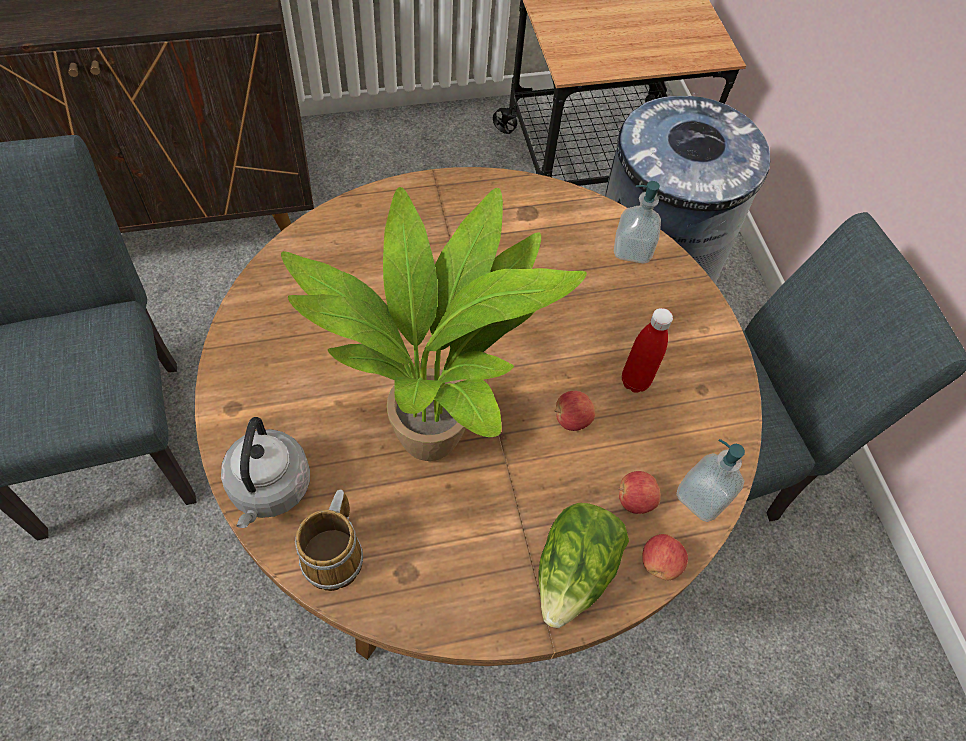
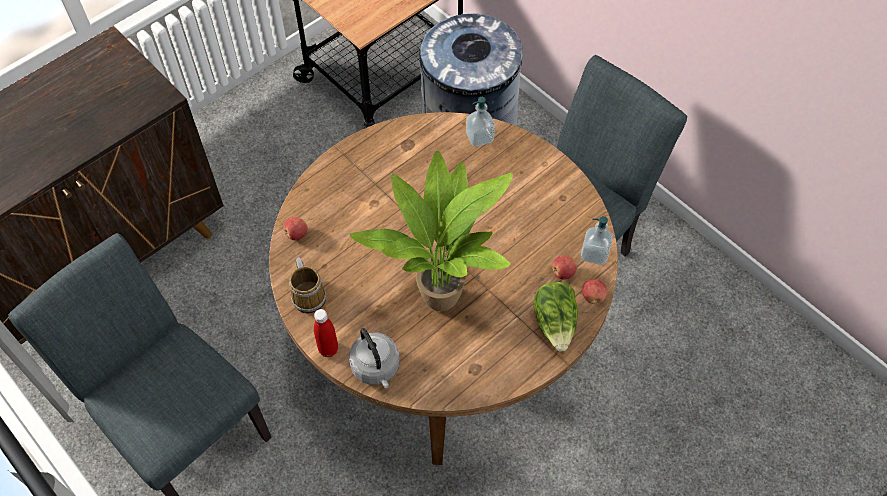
camera: 25 degrees left, 0 degrees up
(336, 556) = (434, 380): mug -> mug (309, 295)
(571, 419) = (506, 249): apple -> apple (296, 234)
(635, 381) = (526, 211): red bottle -> red bottle (328, 349)

